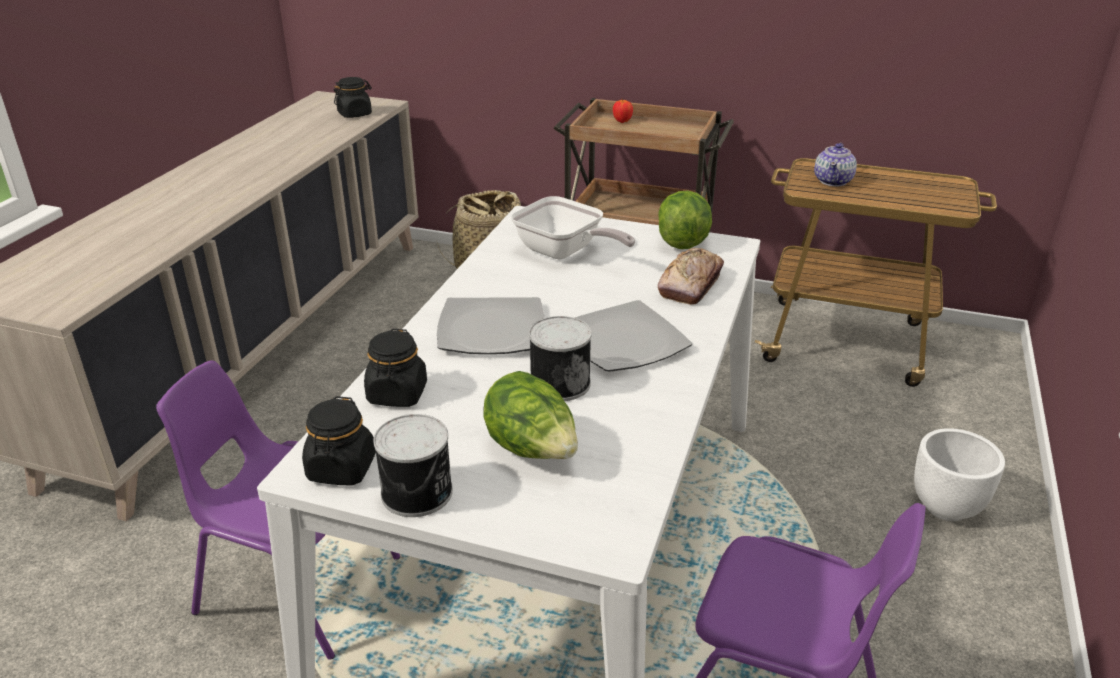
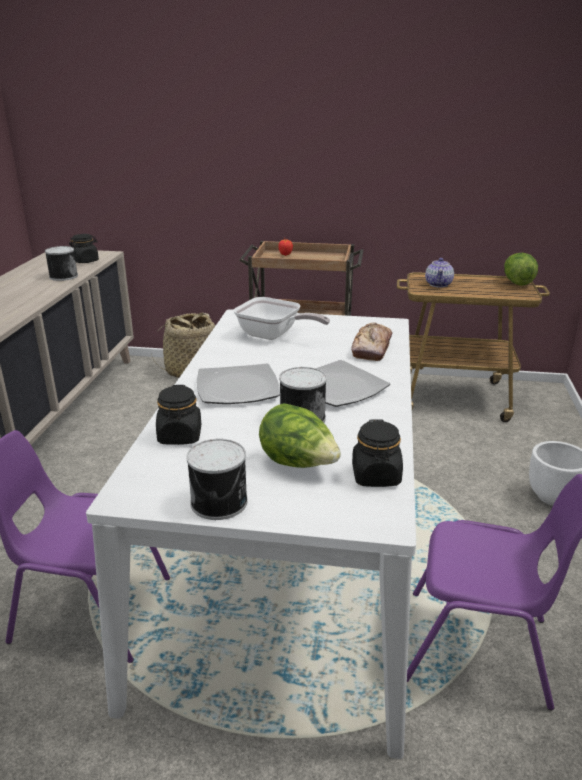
camera: 10 degrees left, 5 degrees down
(320, 137) = (63, 276): none -> can
(341, 469) = (152, 492): black jar -> black jar (376, 476)
(682, 240) = (355, 322): lettuce -> lettuce (516, 282)

